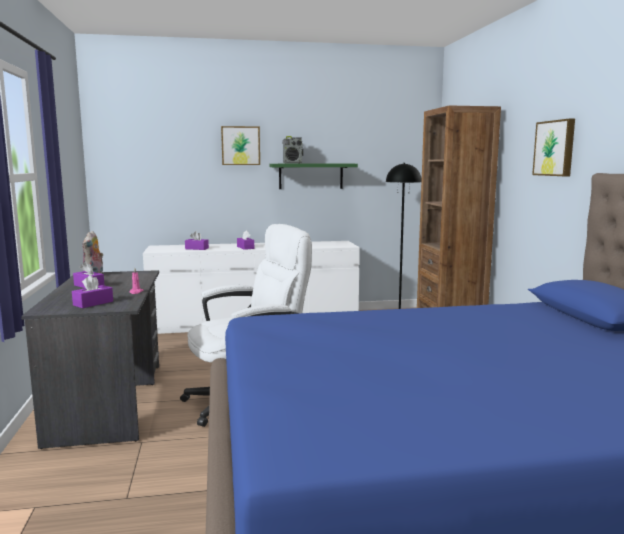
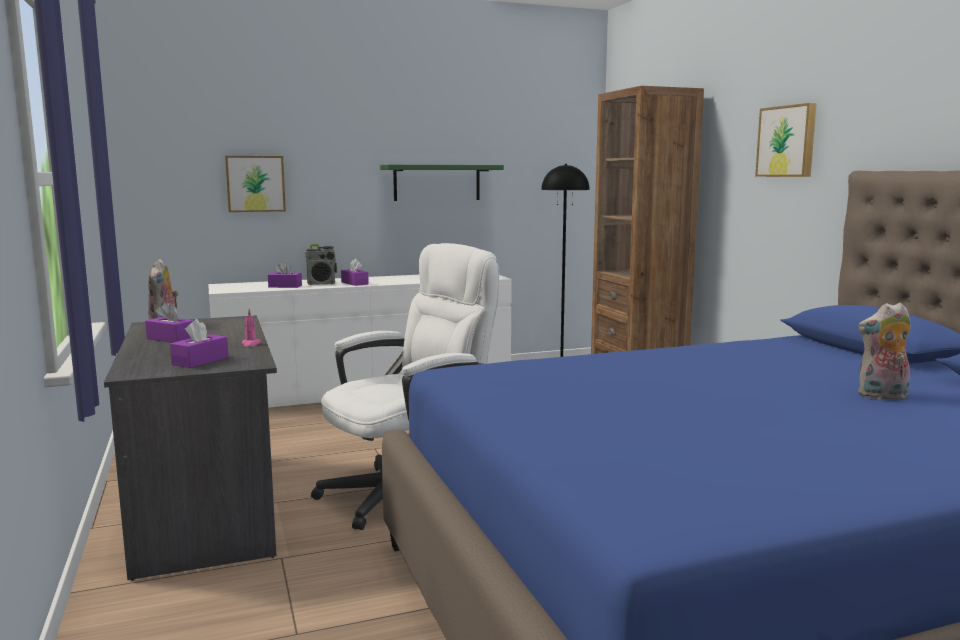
camera: 10 degrees left, 0 degrees up
(240, 145) = (339, 139): picture -> picture (255, 183)
(293, 163) = (415, 164): radio -> radio (321, 284)
(566, 358) = (882, 396): none -> plush toy

